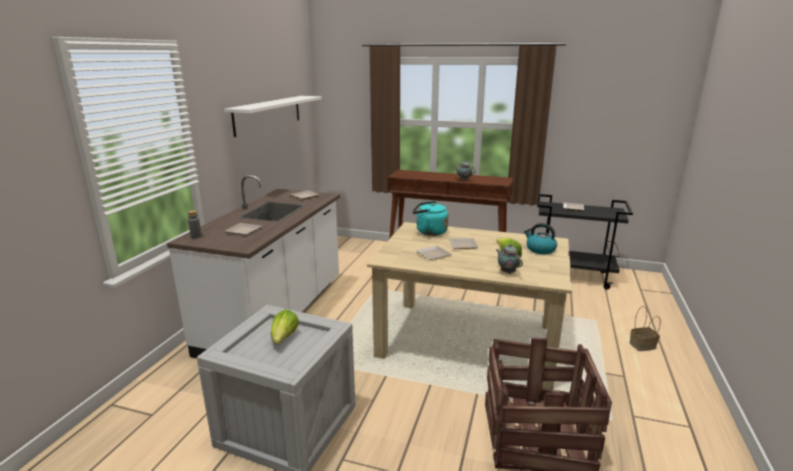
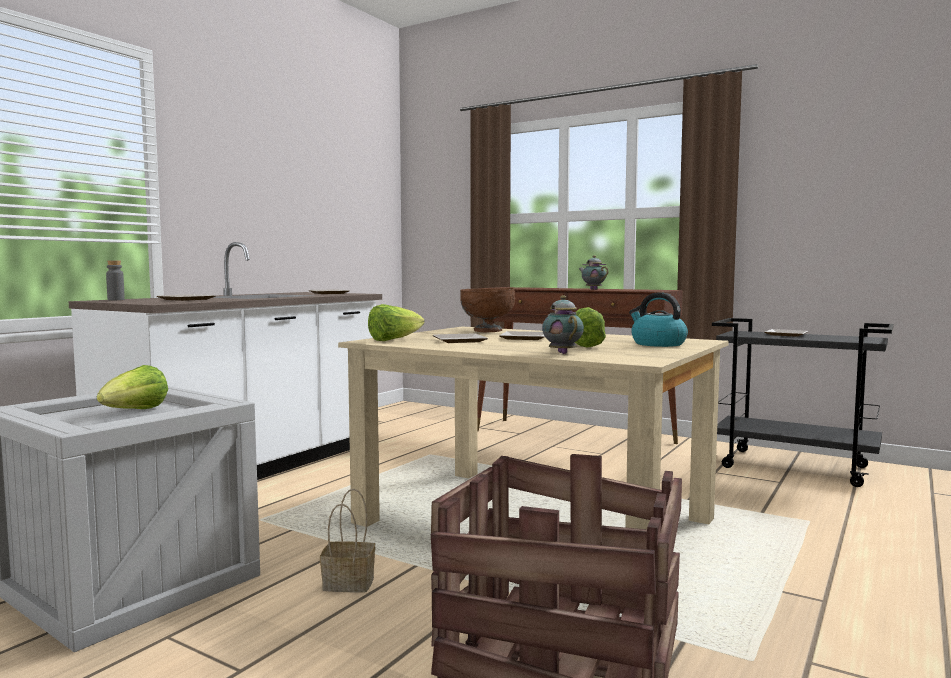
camera: 15 degrees right, 15 degrees down
(268, 114) = (309, 192): white shelf -> none
(395, 257) = (394, 340): none -> lettuce
(429, 232) = (487, 331): turquoise kettle -> brown bowl
(642, 345) = (895, 563): basket -> basket (350, 583)

